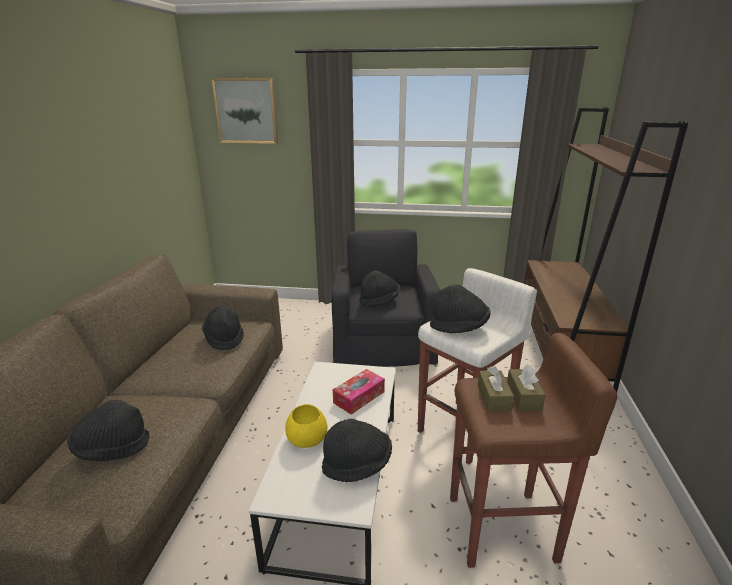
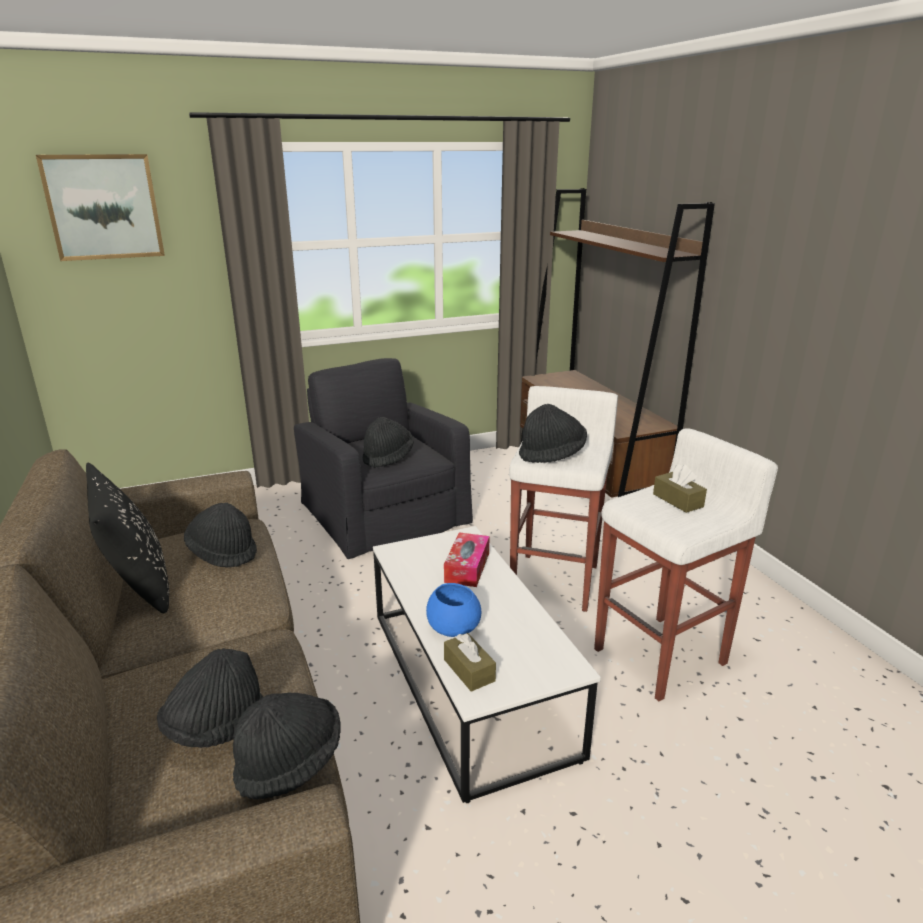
camera: 30 degrees left, 0 degrees up
(172, 344) = (138, 583): none -> black pillow
(307, 438) = (452, 626): yellow bowl -> blue bowl
(357, 465) = (533, 631): black hat -> black hat (290, 762)
(493, 398) = (654, 509): brown tissue box -> brown tissue box (469, 670)
(504, 529) = (662, 656): brown stool -> white stool

